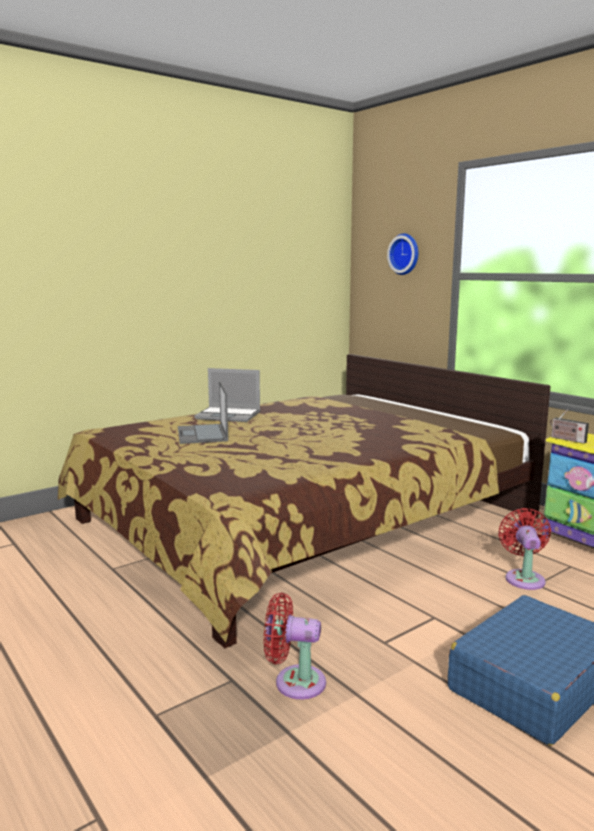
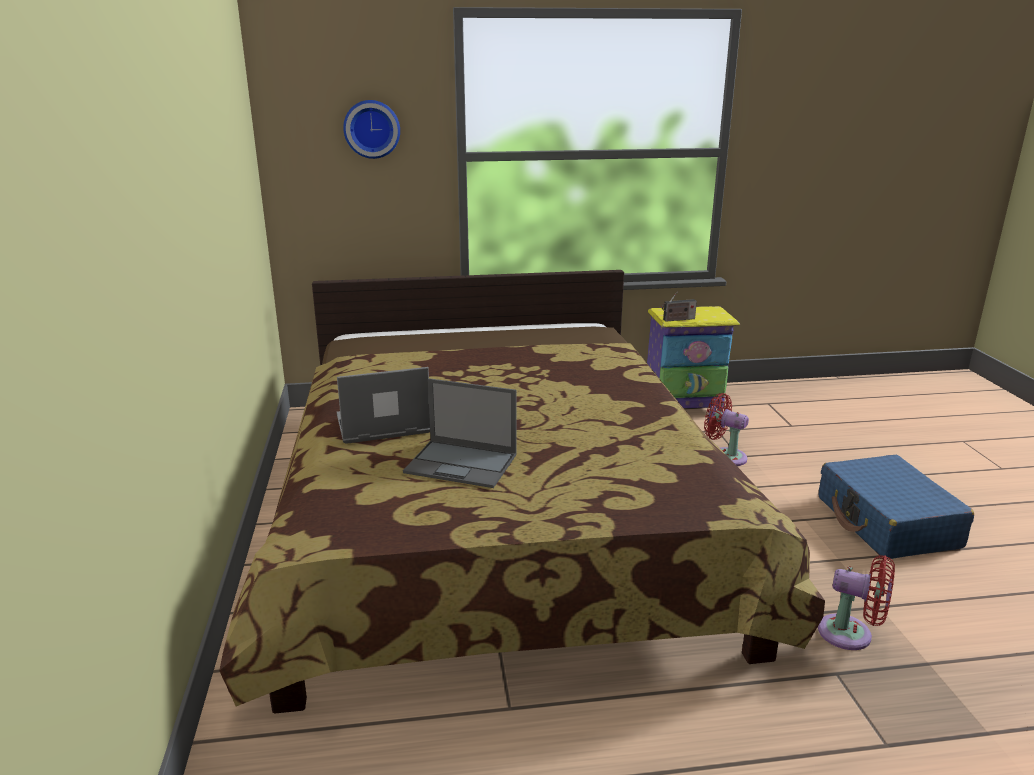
camera: 60 degrees left, 10 degrees up
(229, 416) = (382, 426): laptop -> laptop turned 150 degrees counterclockwise
(294, 682) = (851, 634): red fan -> red fan turned 105 degrees counterclockwise

